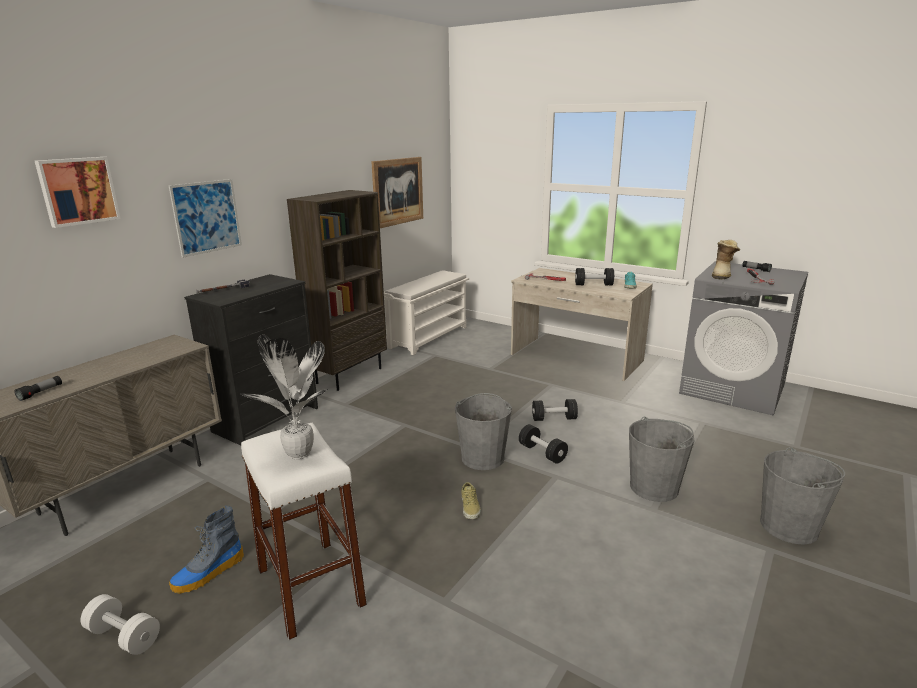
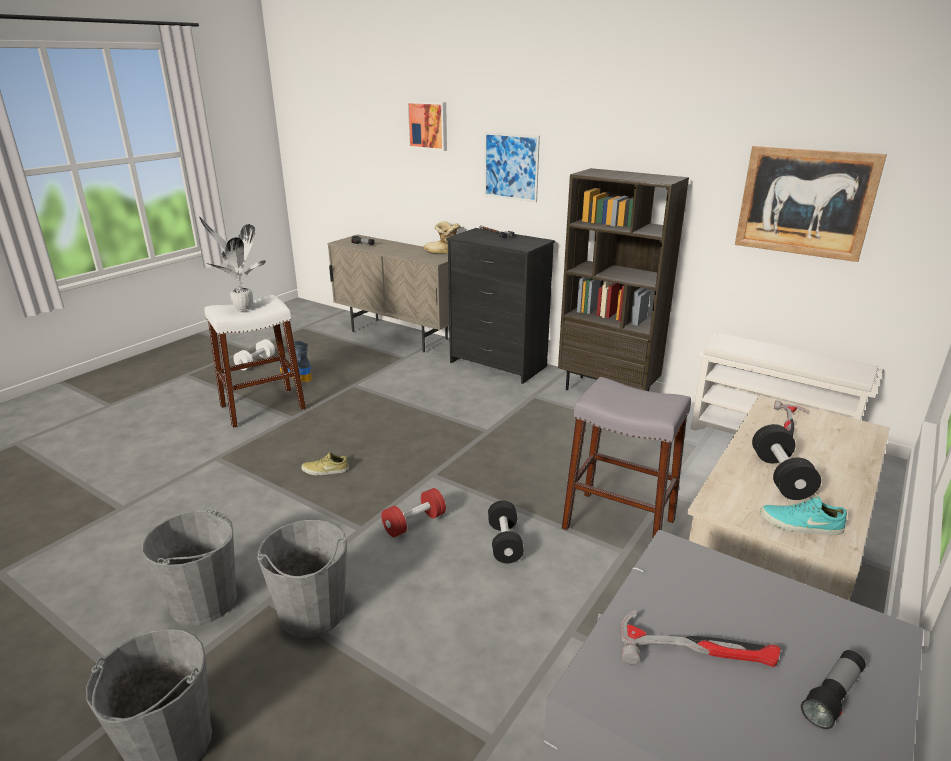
camera: 90 degrees right, 5 degrees up
(483, 457) = (411, 479): grey bucket -> grey bucket (204, 601)
(525, 384) = (619, 524): none -> grey stool
(542, 453) = (414, 523): black dumbbell -> red dumbbell
(722, 274) = (720, 590): boot -> boot (442, 253)

